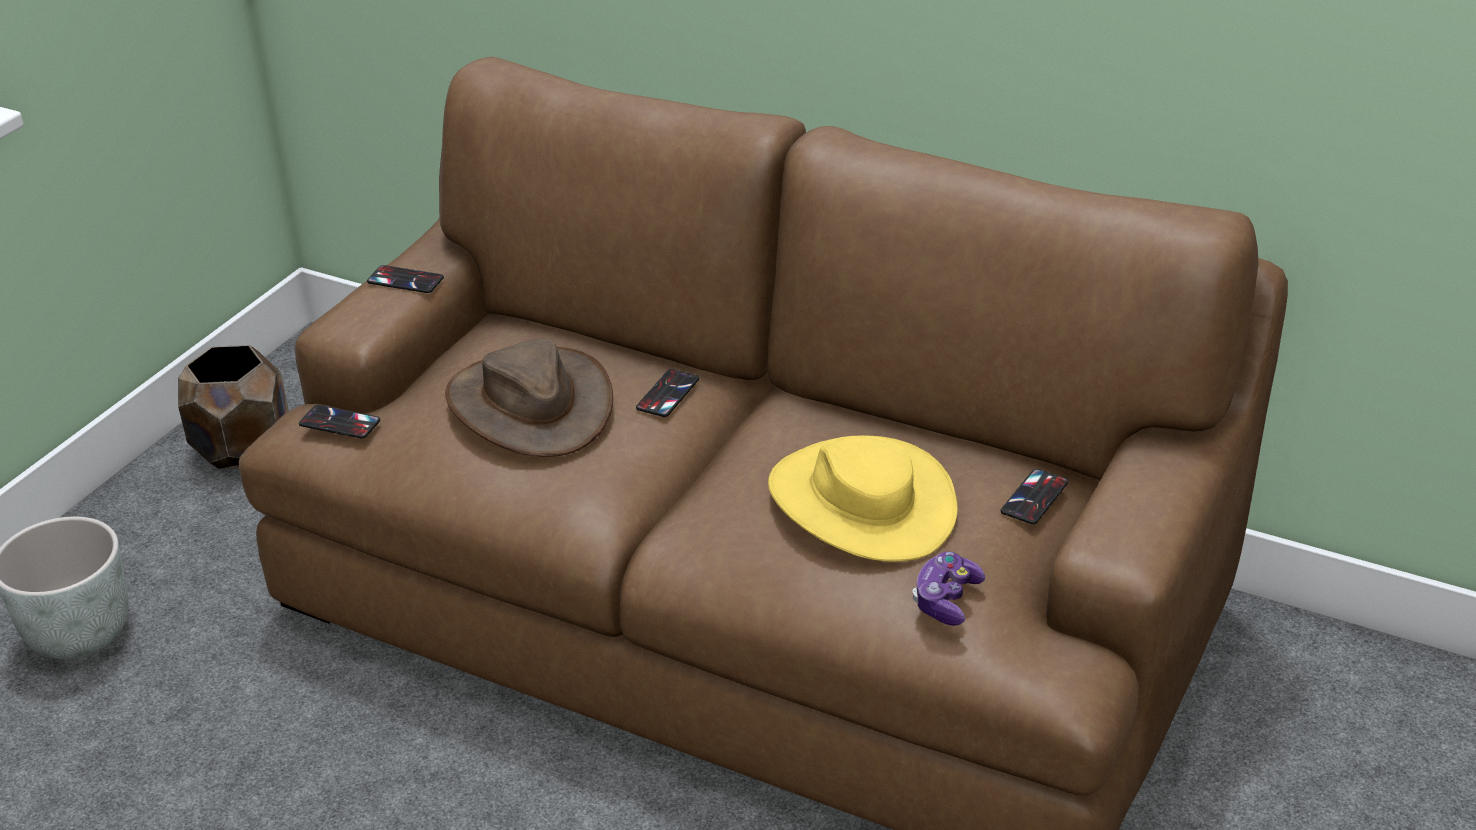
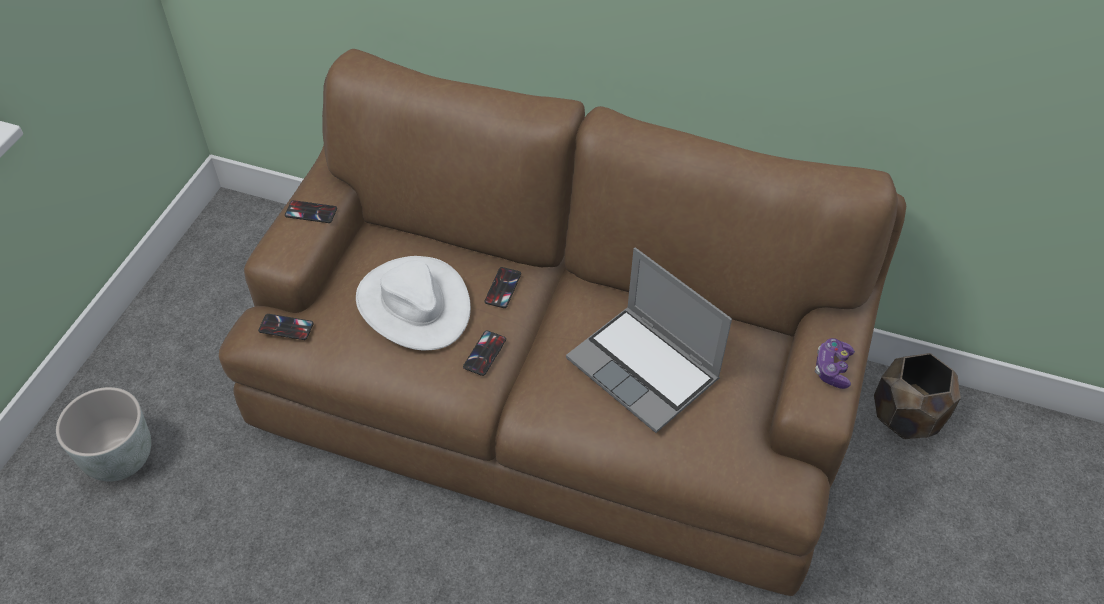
camera: 10 degrees left, 15 degrees up
(244, 447) = (197, 295): brown planter -> brown planter (906, 416)
(530, 405) = (413, 305): brown hat -> white hat
(861, 502) = (645, 370): yellow hat -> laptop
(946, 600) = (712, 445): game controller -> game controller (832, 369)
(1034, 497) = (752, 356): phone -> phone (485, 353)

